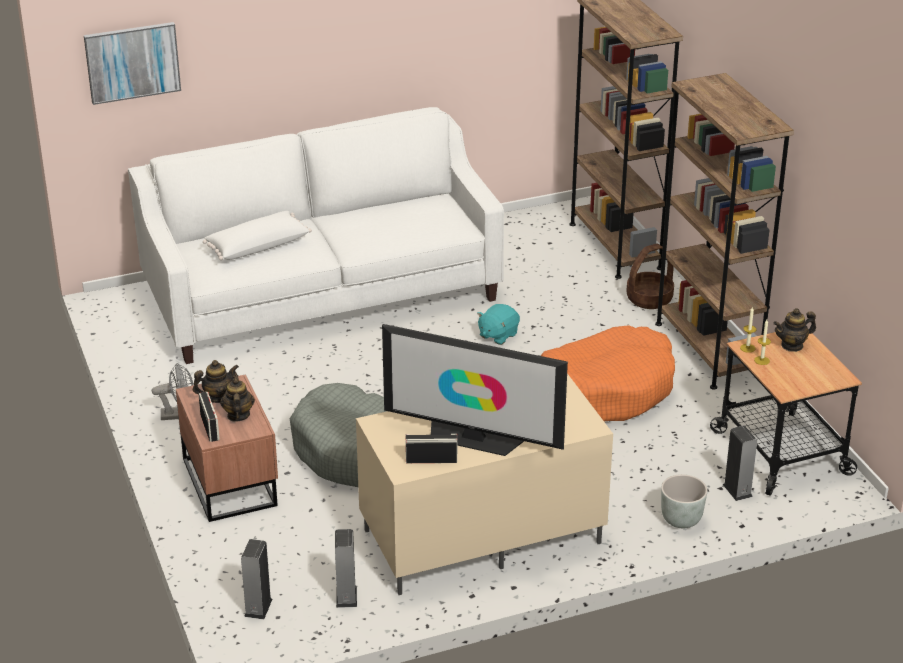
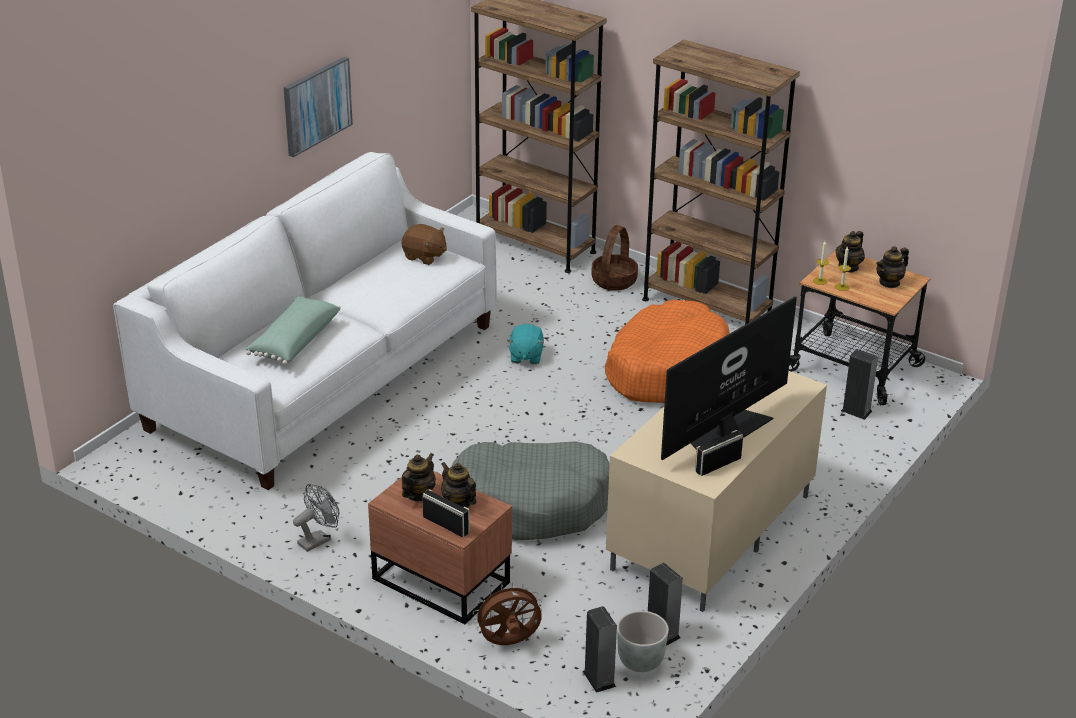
camera: 35 degrees left, 0 degrees up
(132, 62) = (105, 180): picture -> picture (316, 105)
(224, 550) = (509, 643): none -> brown fan
(257, 246) = (293, 341): white pillow -> green pillow
(436, 214) = (424, 256): none -> brown plush toy
(473, 438) = (727, 432): television -> television turned 150 degrees clockwise
(681, 520) = (844, 452): grey planter -> grey planter (641, 662)
(814, 373) = (889, 282): none -> teapot

